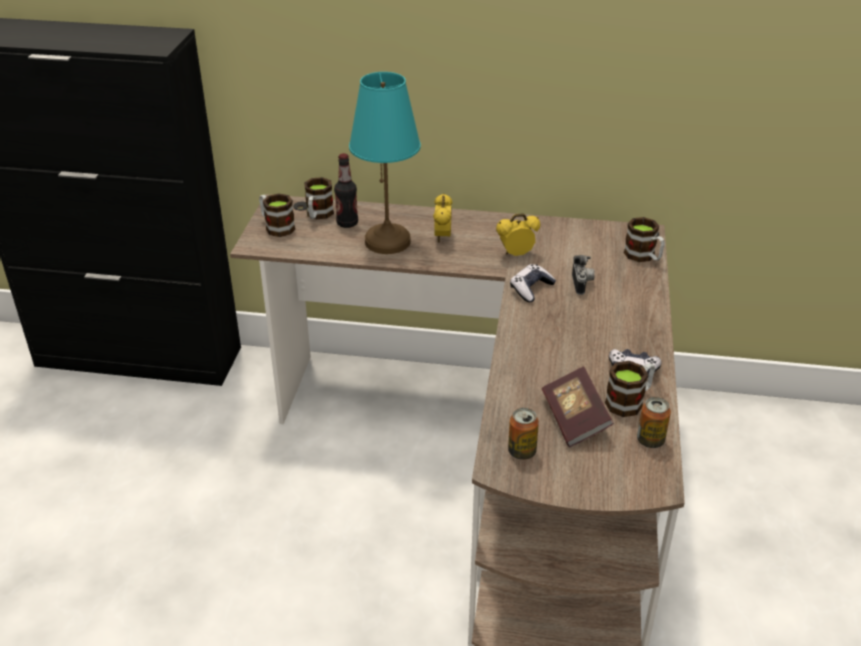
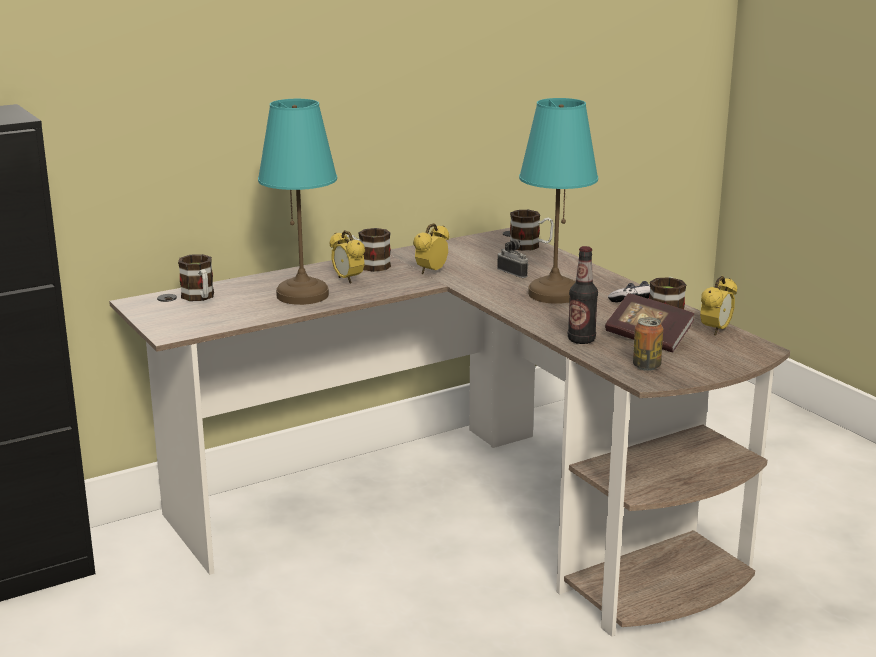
camera: 40 degrees left, 15 degrees down
(276, 227) = (169, 316): mug -> mug (367, 266)
(347, 223) = (239, 295): bottle -> bottle (581, 340)
(531, 289) = (481, 286): game controller -> none
(575, 326) = (554, 294): none -> turquoise table lamp
(650, 440) = (715, 331): can -> alarm clock

